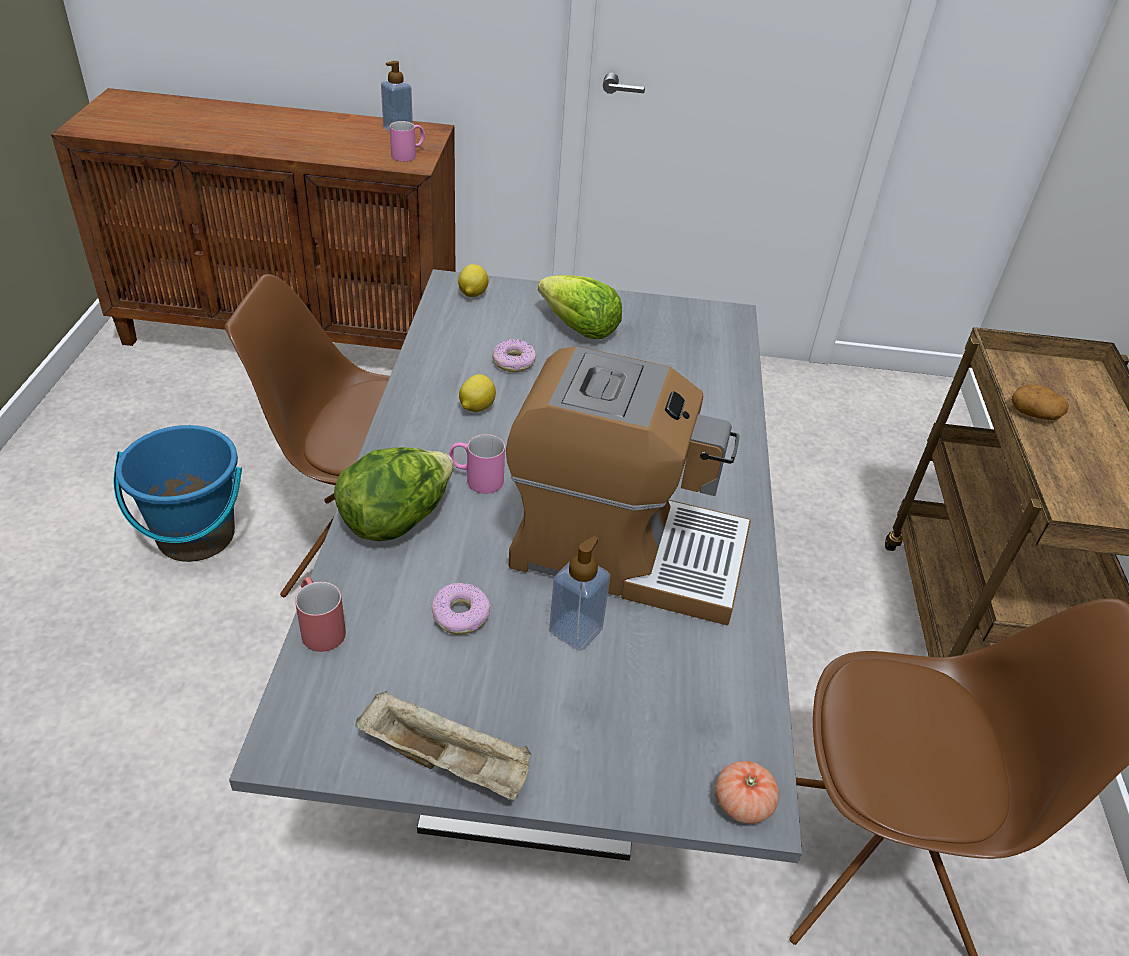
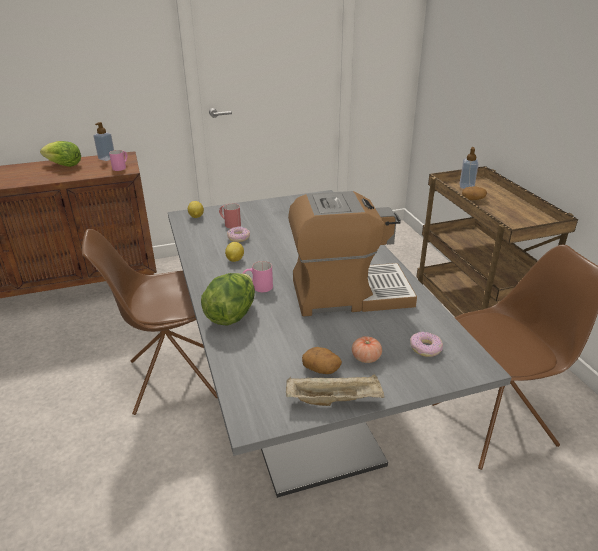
camera: 20 degrees left, 10 degrees down
(196, 536) = (64, 403): blue bucket -> none
(320, 626) = (228, 369): red mug -> red mug (229, 224)
(461, 615) = (294, 341): donut -> donut (425, 348)
(468, 689) = (321, 369): none -> potato
(576, 630) = (352, 330): soap dispenser -> soap dispenser (466, 186)
(579, 329) = (259, 217): lettuce -> lettuce (64, 165)
(742, 803) = (474, 368): tomato -> tomato (366, 358)

